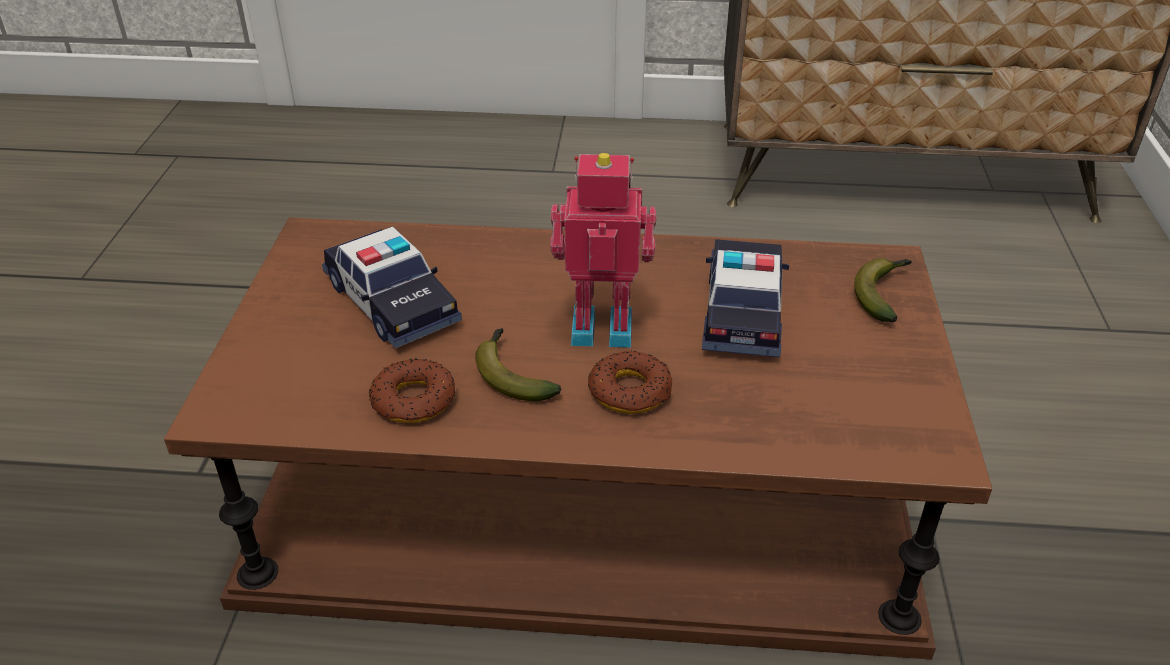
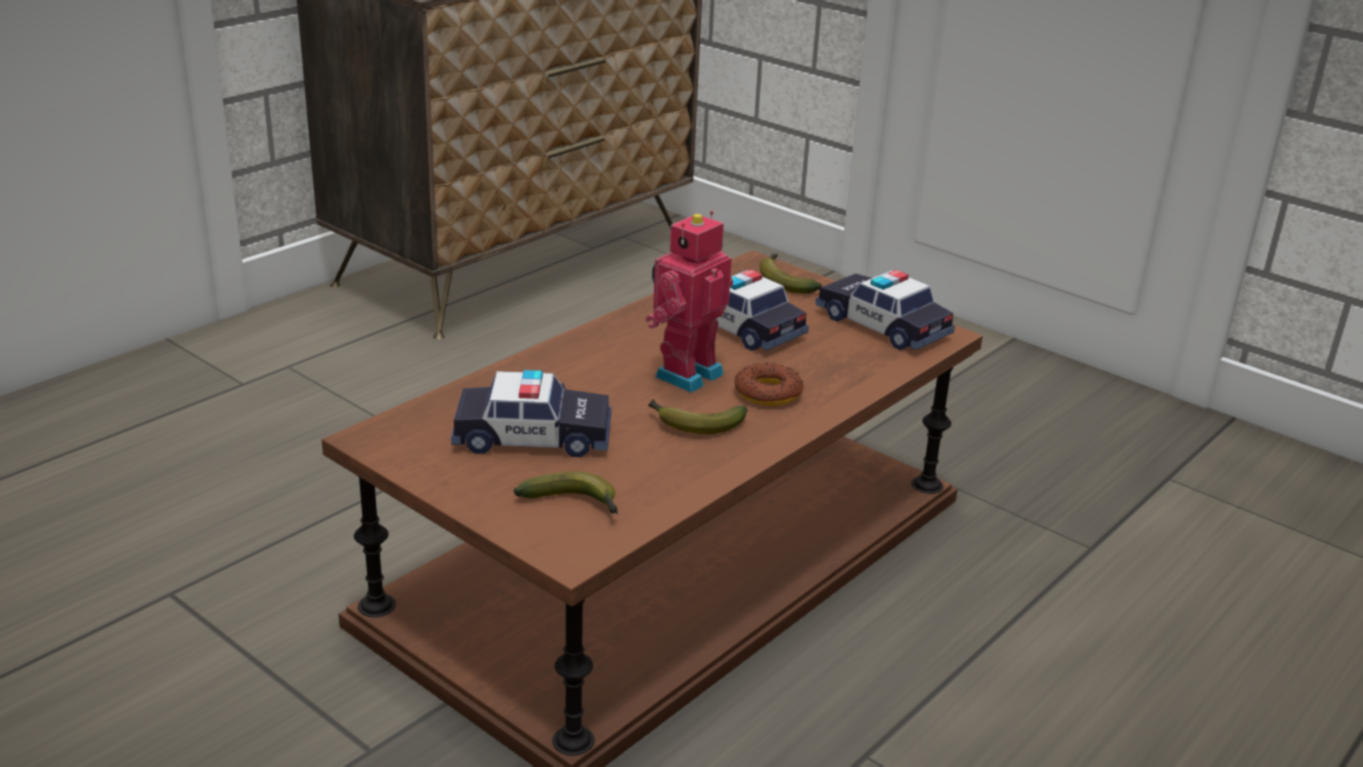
camera: 55 degrees left, 10 degrees down
(299, 376) = (574, 504): none -> banana
(413, 399) = (670, 469): donut -> none
(890, 401) = (882, 325): none -> toy car

